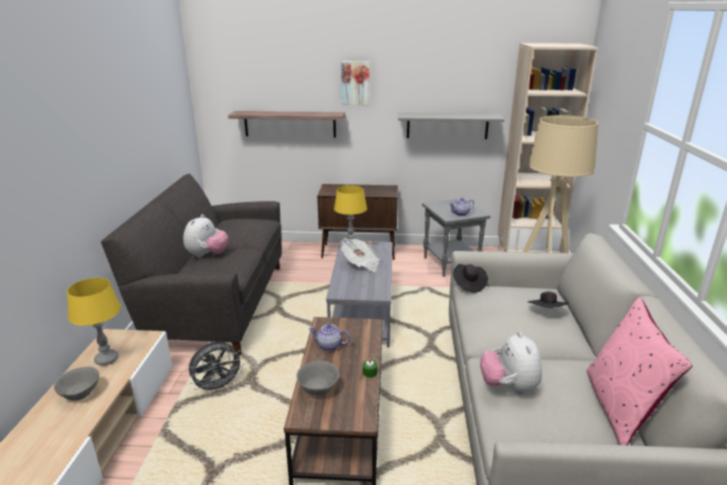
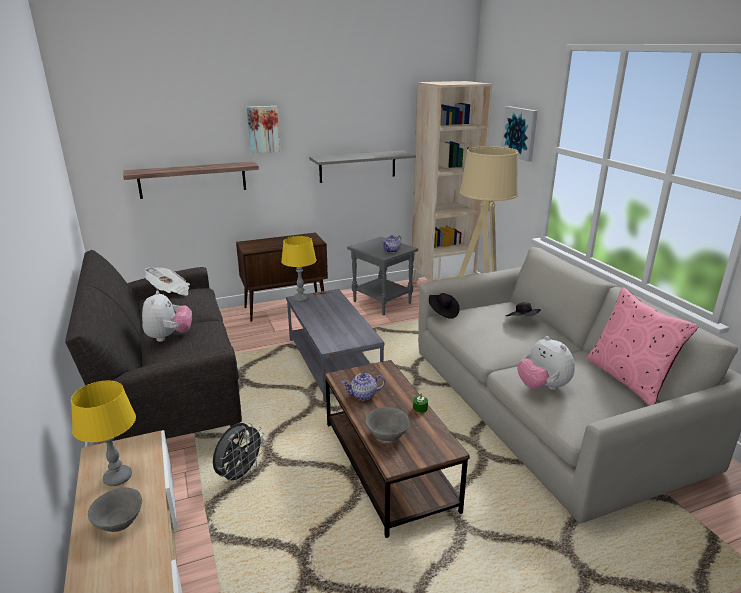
camera: 25 degrees left, 0 degrees up
(361, 264) = (327, 315): newspaper -> newspaper (170, 291)
(618, 104) = (520, 133): none -> picture

